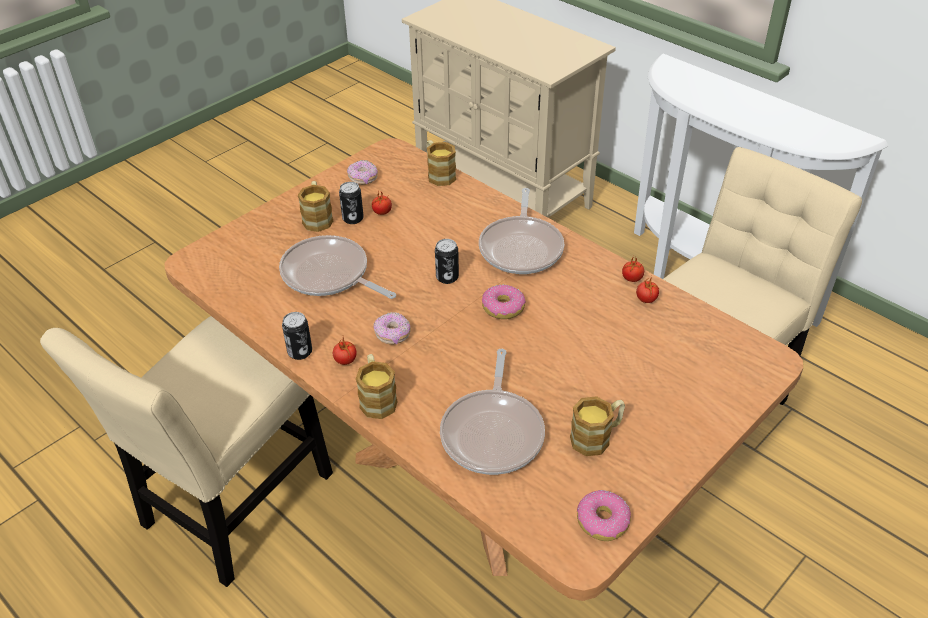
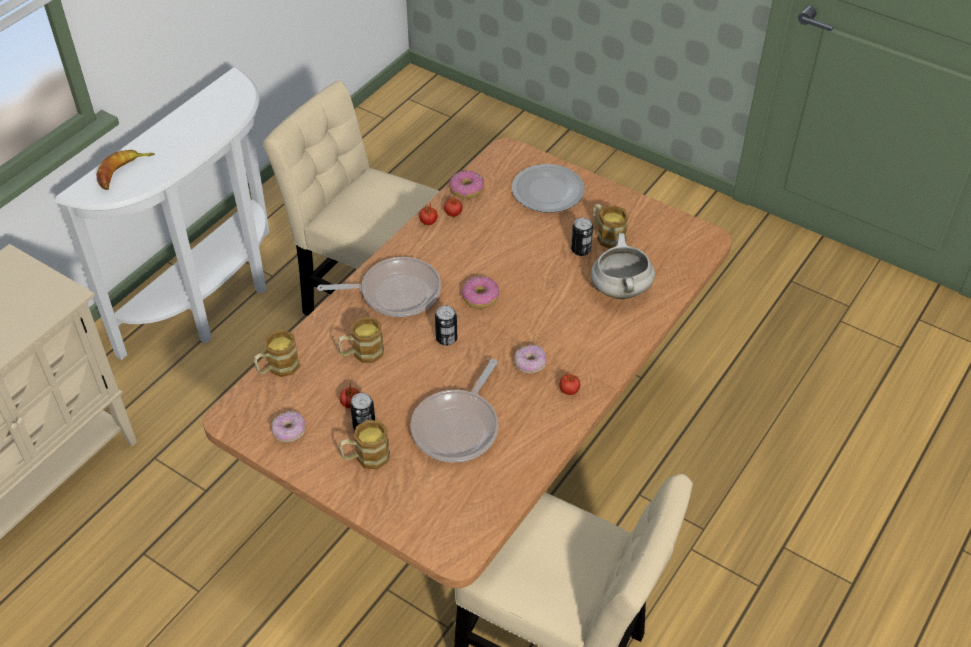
camera: 100 degrees left, 5 degrees up
(300, 352) = (567, 425): can -> can (580, 250)
(377, 398) = (605, 362): mug -> mug (362, 353)
(493, 432) = (619, 289): frying pan -> white cooking pot
(602, 521) = (677, 230): donut -> donut (466, 189)
(688, 389) = (547, 192): none -> plate
(695, 81) = (123, 172): none -> banana

